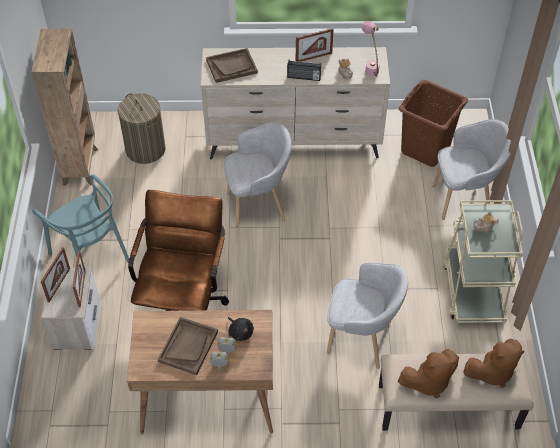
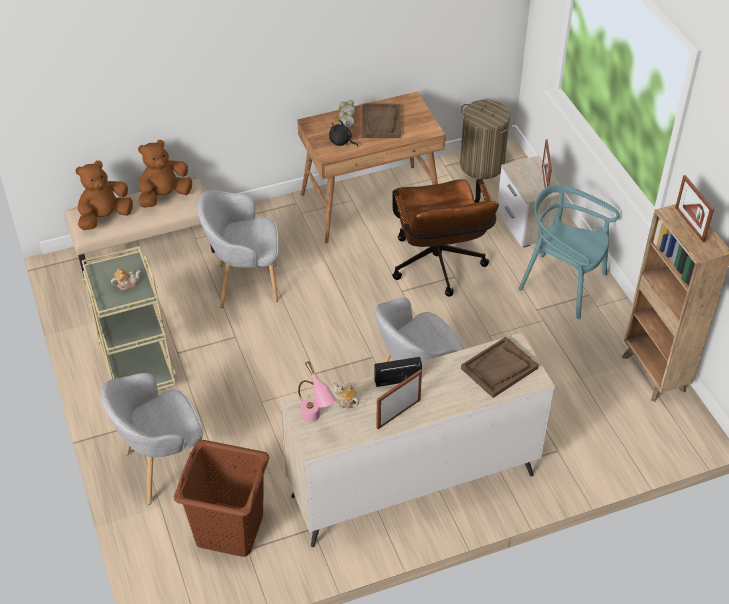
camera: 160 degrees right, 5 degrees down
(82, 288) = (521, 184): picture frame -> picture frame (689, 224)
(145, 149) = (594, 417): laundry basket -> laundry basket (481, 165)

